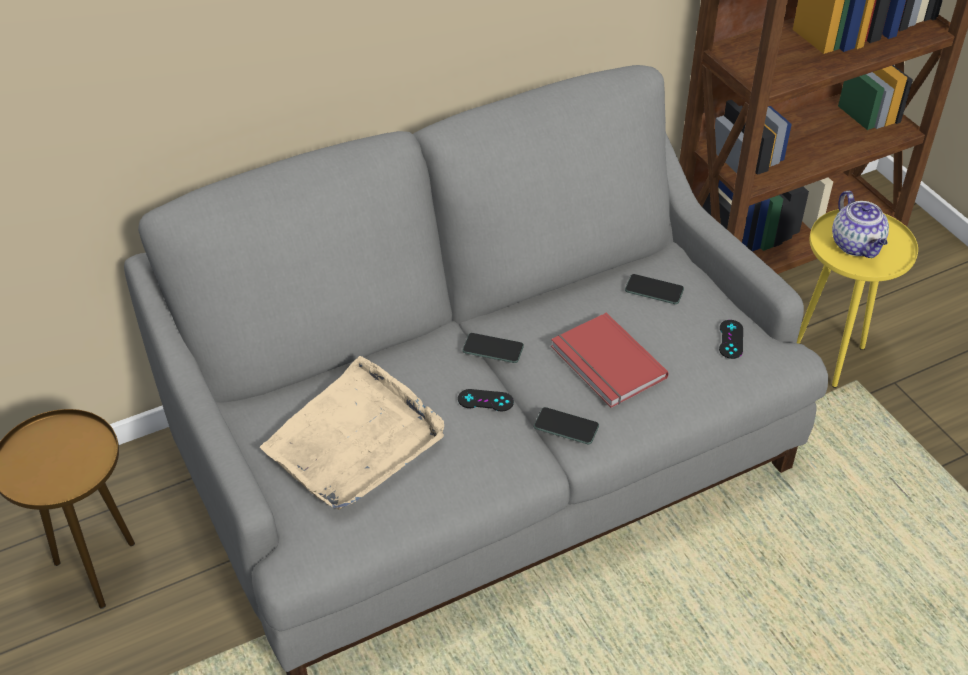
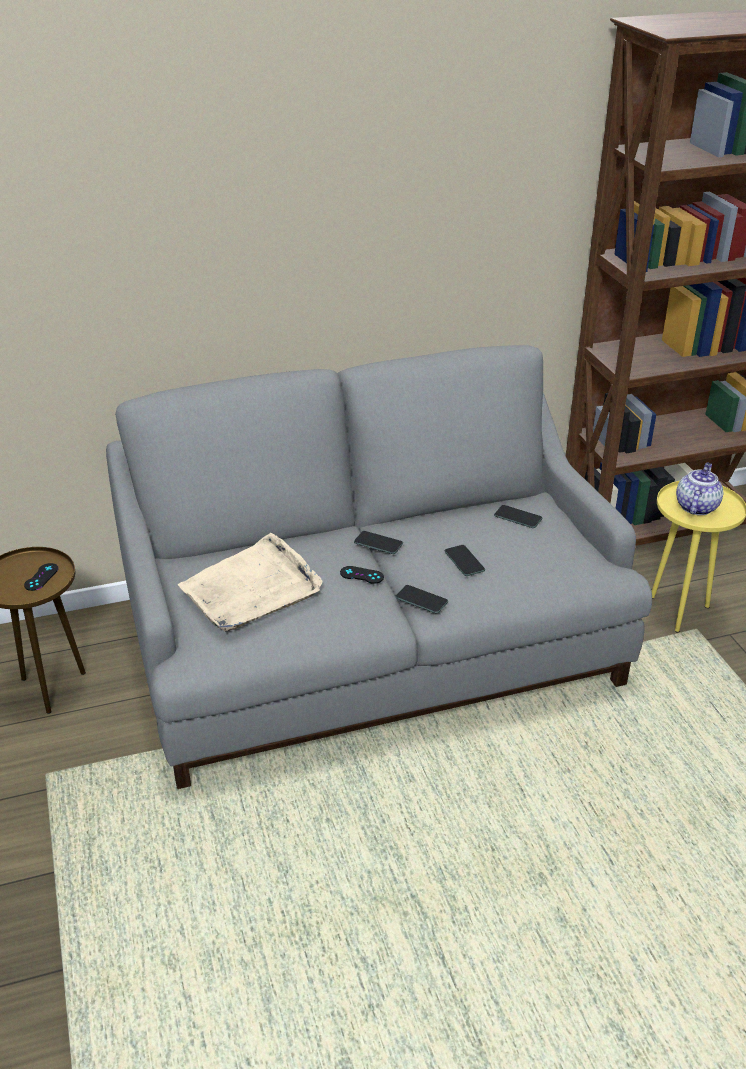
camera: 10 degrees right, 10 degrees down
(605, 364) = (464, 561): red book -> phone
(731, 339) = (572, 556): black game controller -> black game controller (41, 577)
(857, 246) = (696, 506): teapot -> teapot turned 150 degrees counterclockwise

